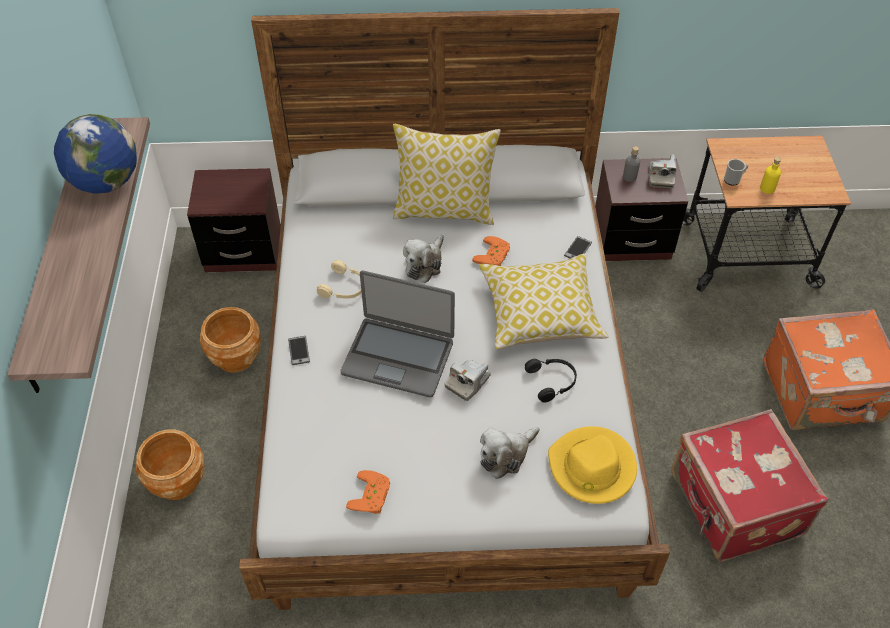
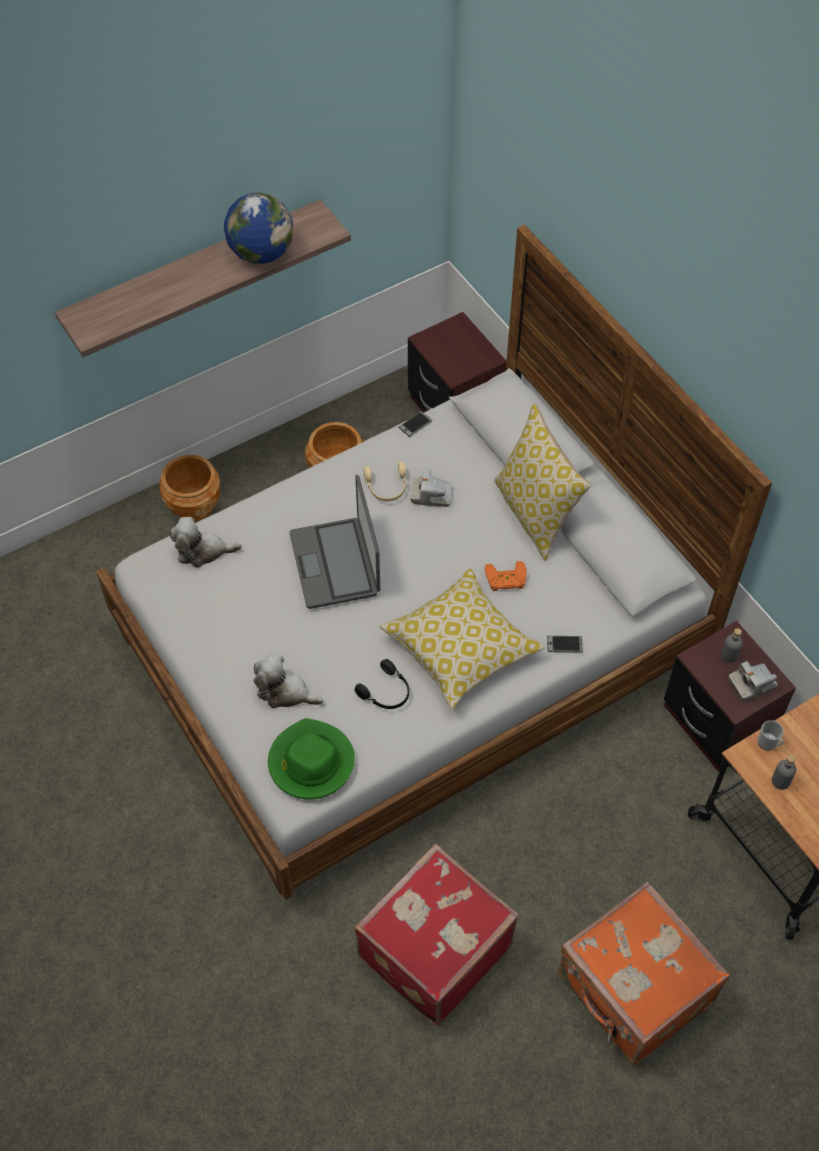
camera: 60 degrees right, 5 degrees up
(299, 350) = (298, 492): phone -> phone (415, 424)
(372, 496) = (188, 616): orange game controller -> none
(425, 264) = (456, 532): plush toy -> plush toy (203, 551)
(467, 382) = (343, 628): camera -> camera (431, 495)
(592, 468) = (310, 762): yellow hat -> green hat
(767, 188) = (780, 781): yellow bottle -> grey bottle

